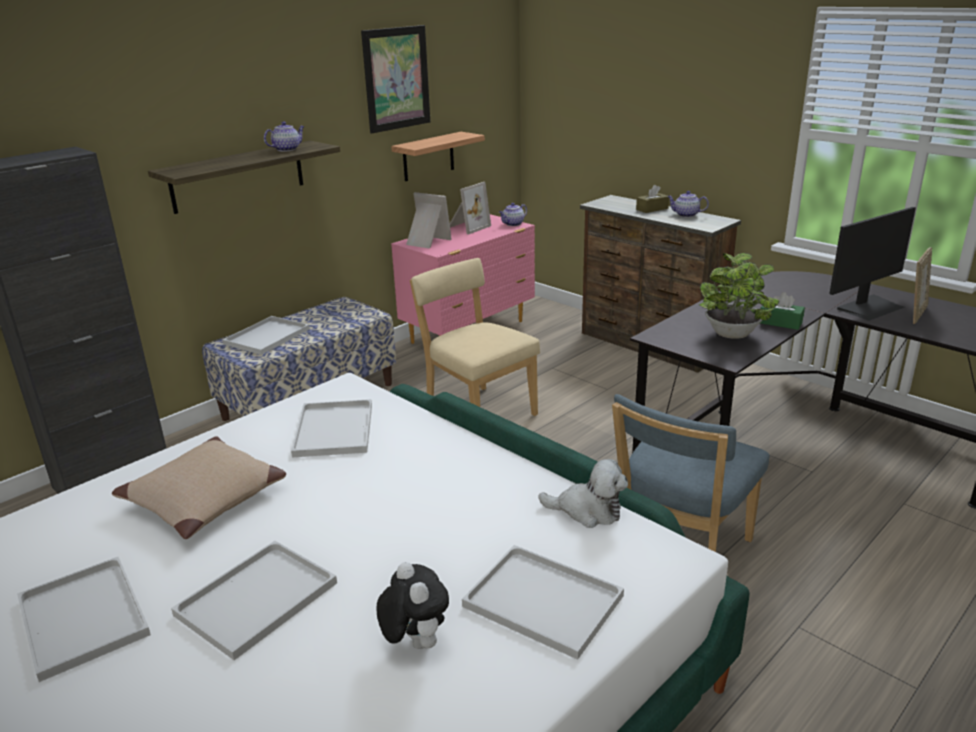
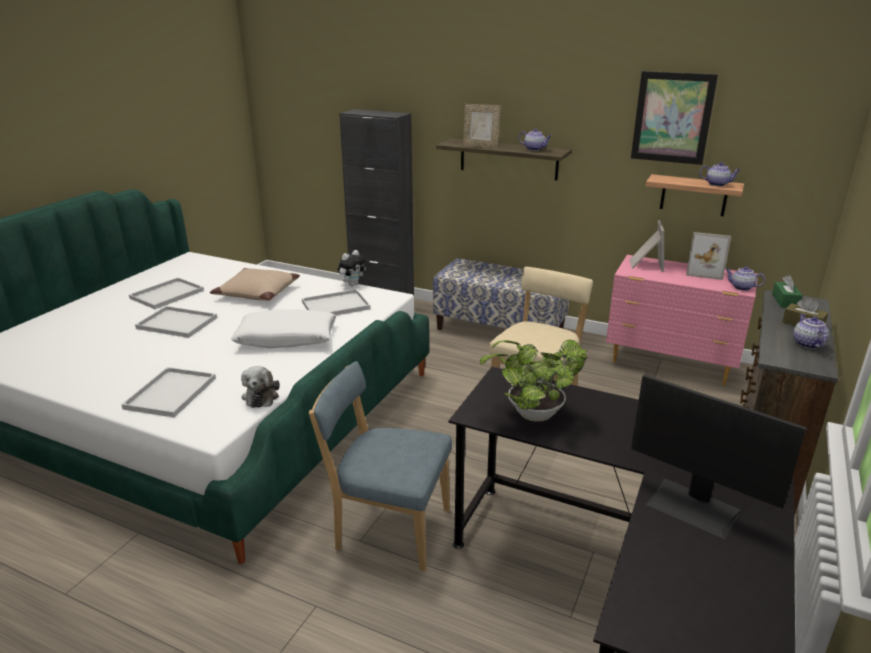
camera: 70 degrees right, 0 degrees up
(267, 336) = (483, 270): white tray -> none
(414, 642) = (142, 364): plush toy -> plush toy (352, 284)
(418, 479) = (286, 338): none -> white pillow
(456, 136) = (717, 184): none -> teapot
(780, 322) = (587, 441): green tissue box -> green tissue box (785, 301)
(915, 314) = (703, 547): picture frame -> picture frame (480, 146)

